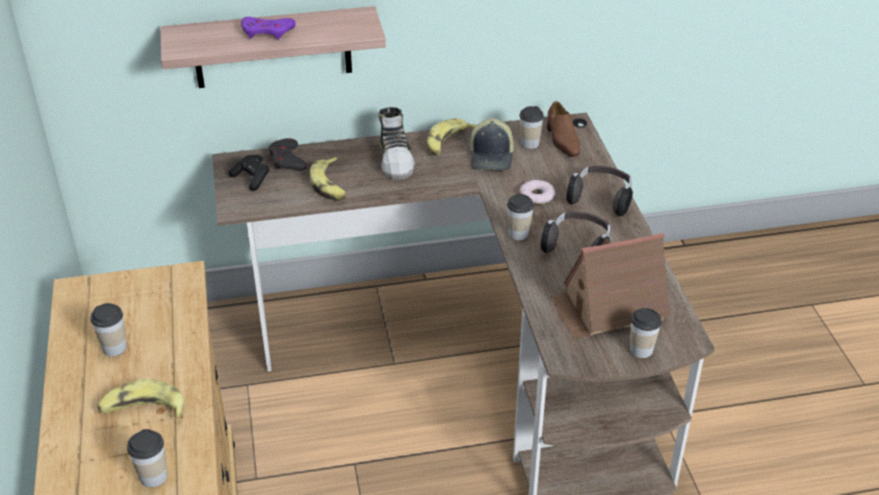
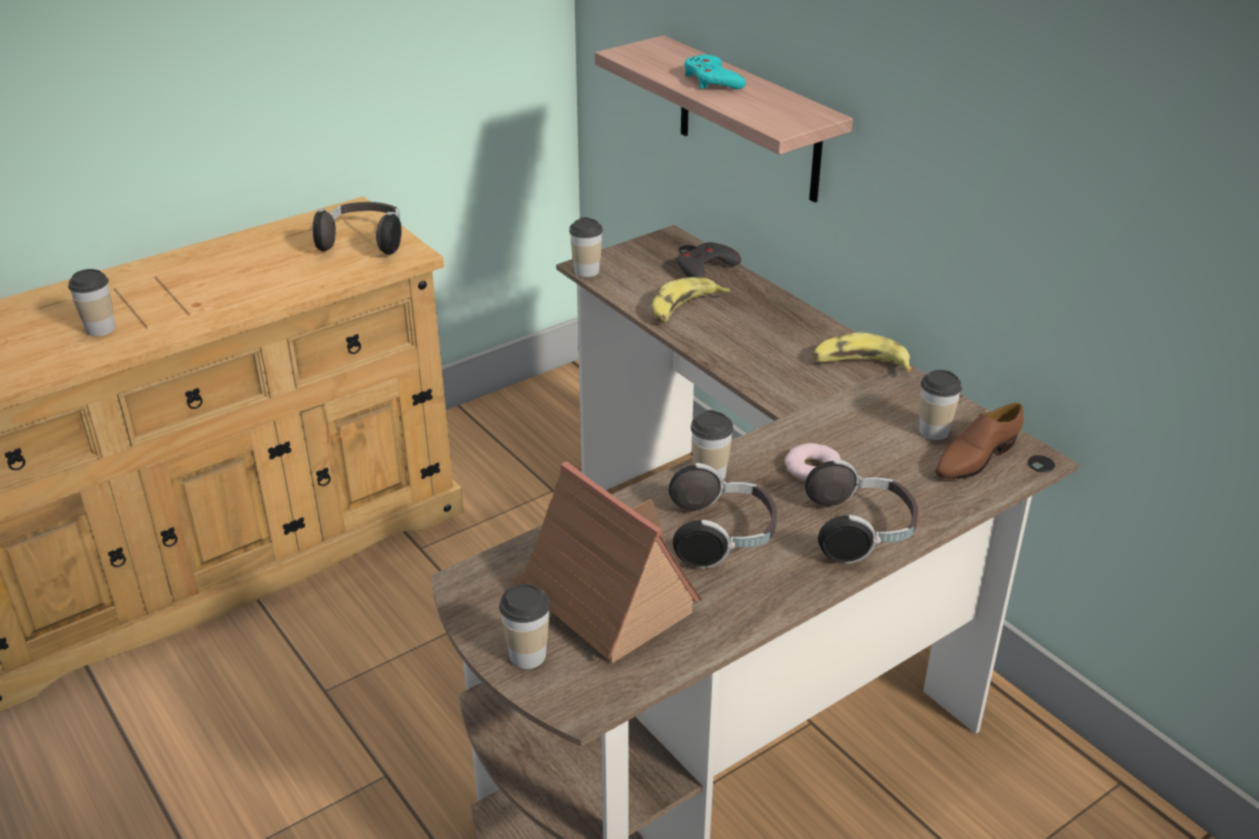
camera: 65 degrees right, 5 degrees down
(114, 347) = (277, 254): cup -> cup (586, 271)
(141, 295) = (364, 242): none -> headphones
(143, 409) = (193, 295): banana -> none
(251, 179) = (650, 259): black game controller -> none
(267, 32) = (712, 80): purple game controller -> turquoise game controller
(397, 159) = (782, 338): shoe -> none
(492, 156) = (867, 407): cap -> none

